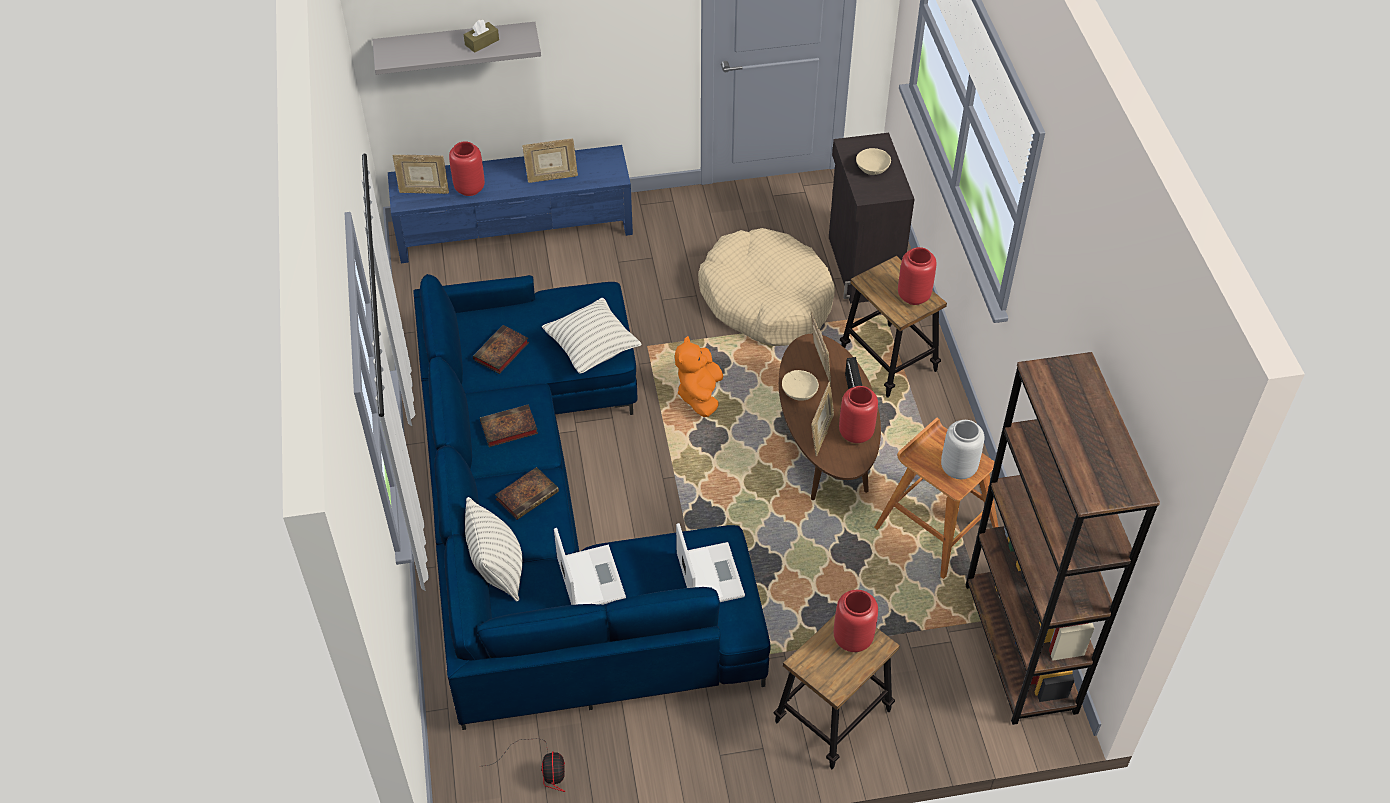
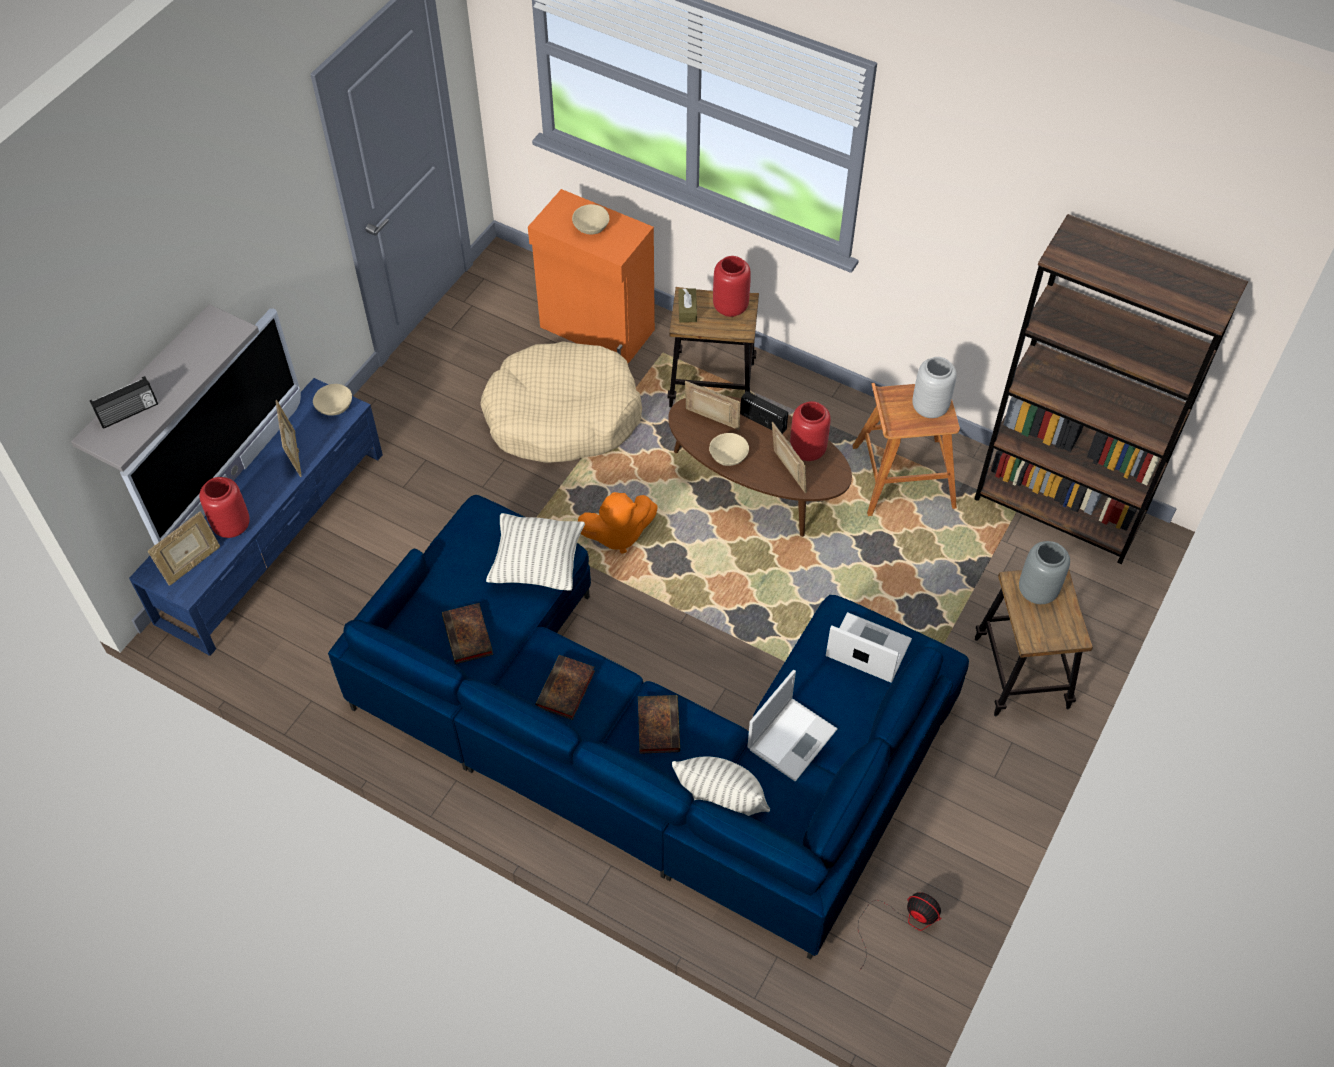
camera: 50 degrees left, 5 degrees up
(416, 46) = (129, 413): none -> radio
(482, 42) = (189, 360): brown tissue box -> brown tissue box (687, 310)
(507, 164) = (234, 477): none -> television
(552, 178) = (294, 455): picture frame -> picture frame turned 45 degrees counterclockwise
(590, 577) = (792, 737): laptop -> laptop turned 105 degrees clockwise
(609, 170) = (335, 407): none -> beige bowl
(700, 395) = (617, 534): orange plush toy -> orange plush toy turned 60 degrees counterclockwise
(852, 638) = (1036, 591): red vase -> grey vase
(862, 267) = (597, 330): black cabinet -> orange cabinet

